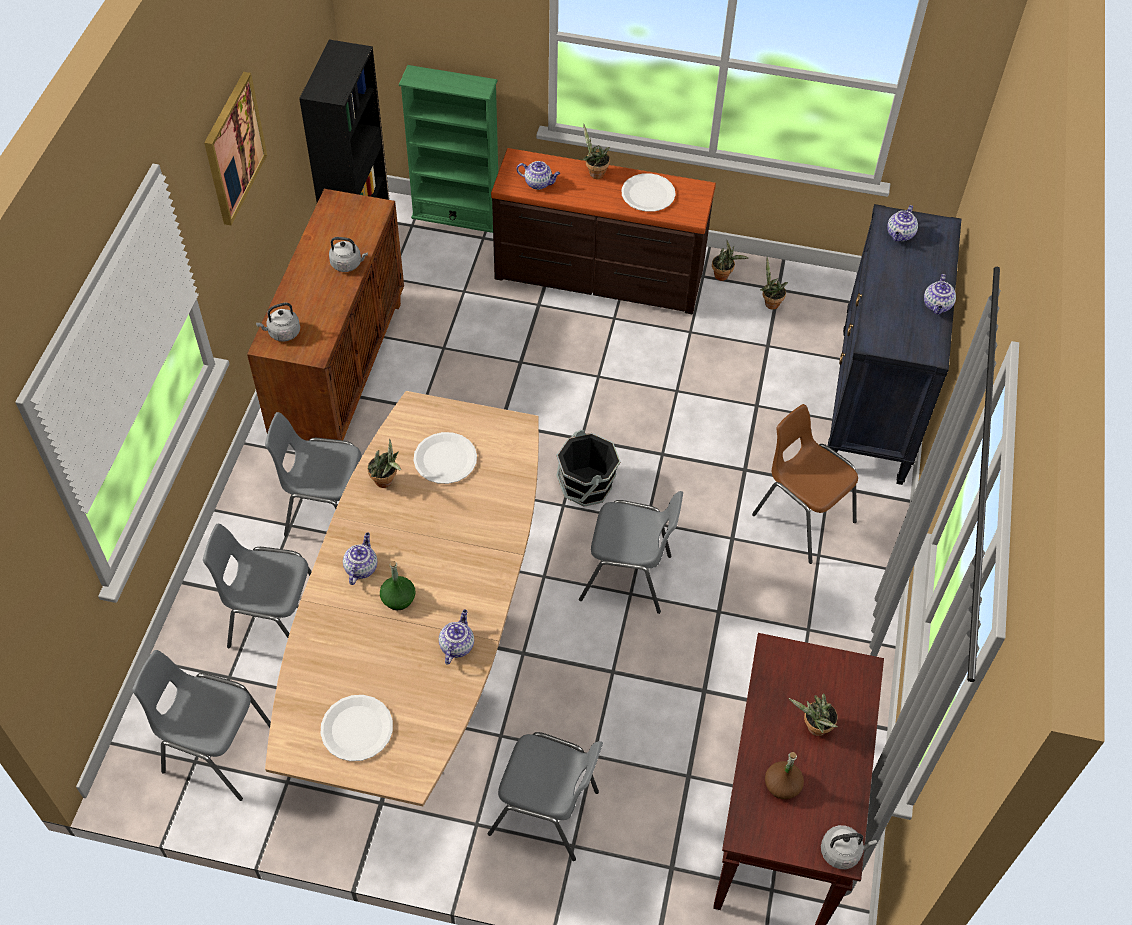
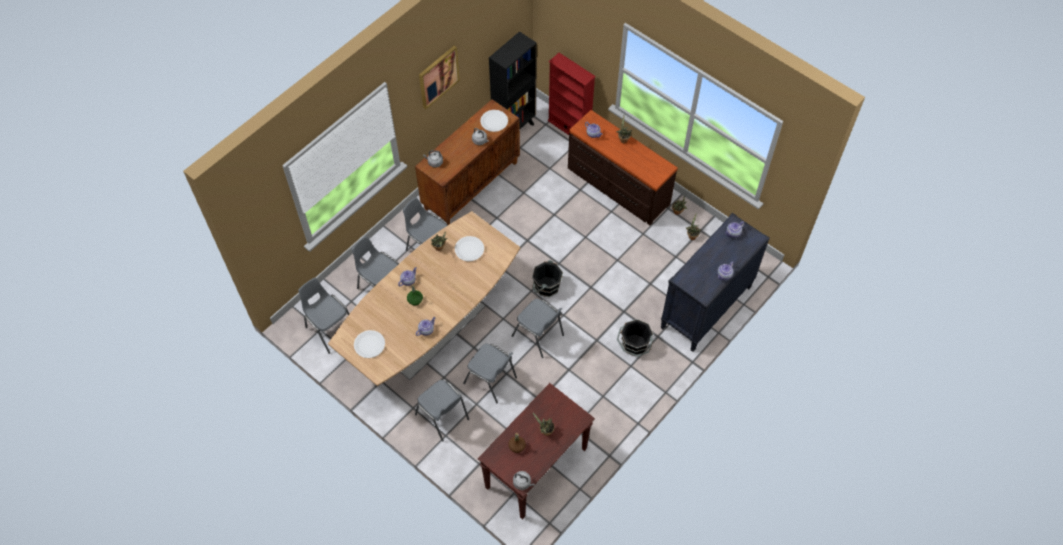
camera: 30 degrees right, 5 degrees up
(456, 216) = (569, 127): green bookcase -> red bookcase
(594, 699) = (491, 381): none -> grey chair
(648, 194) = (641, 160): white plate -> white plate (494, 121)
(801, 517) = (634, 345): brown chair -> black bucket

